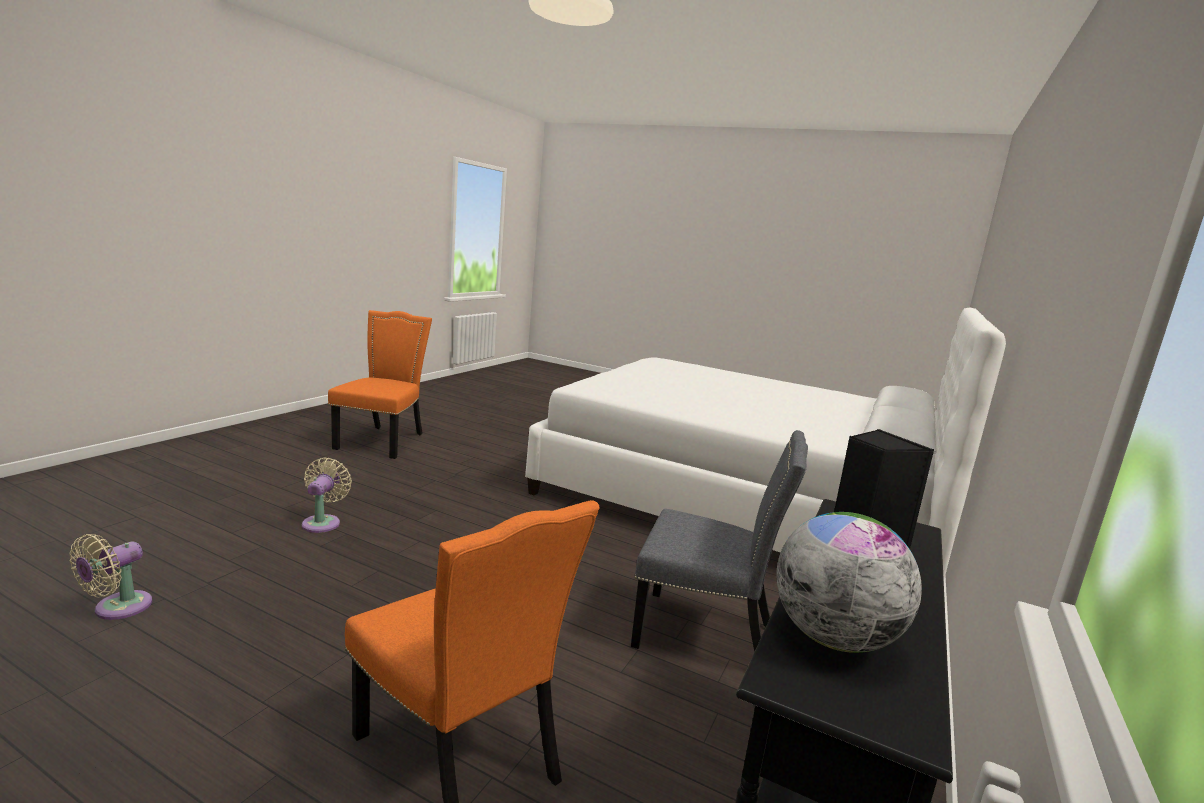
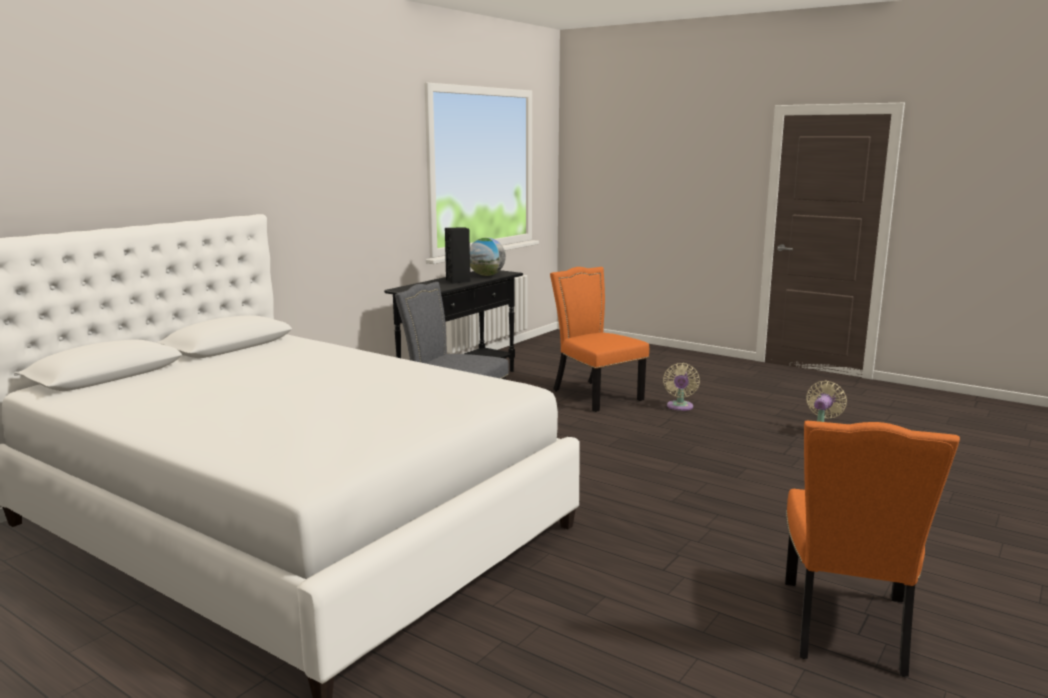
camera: 170 degrees left, 0 degrees up
(323, 522) = (768, 486): beige fan -> beige fan (679, 407)

